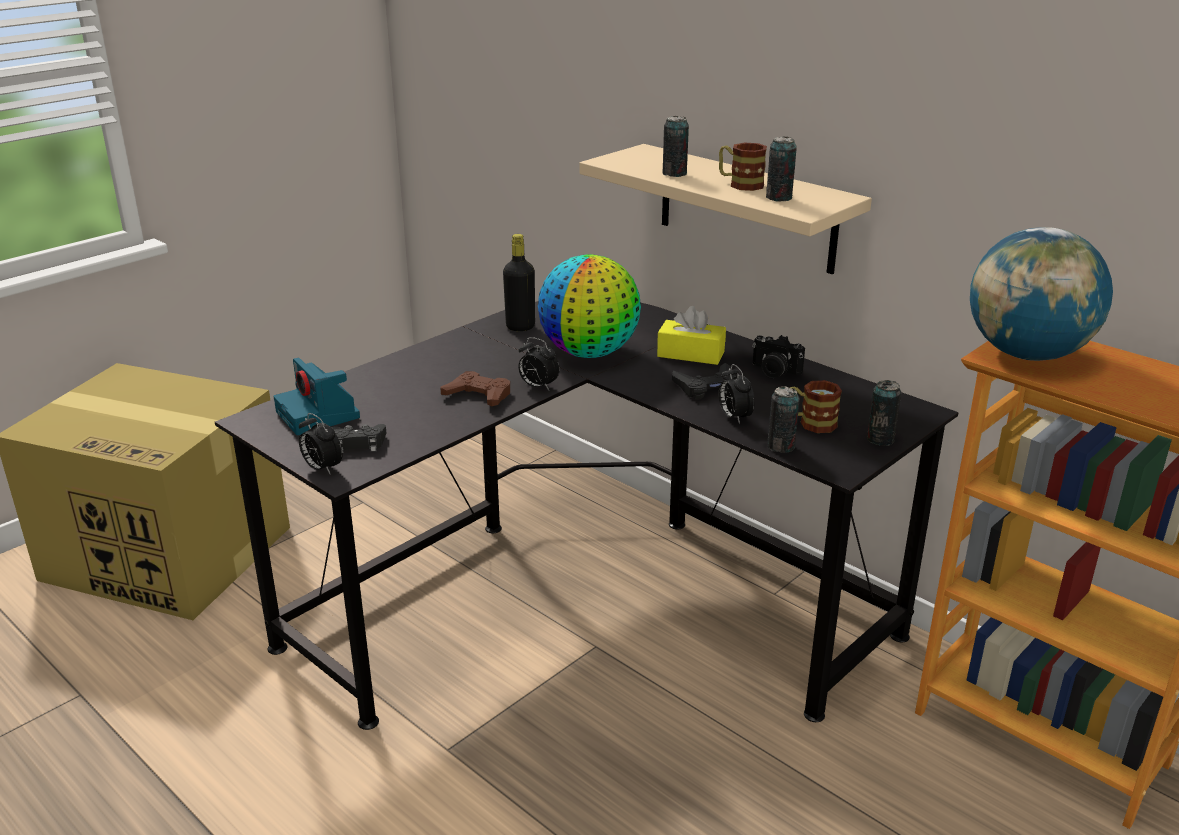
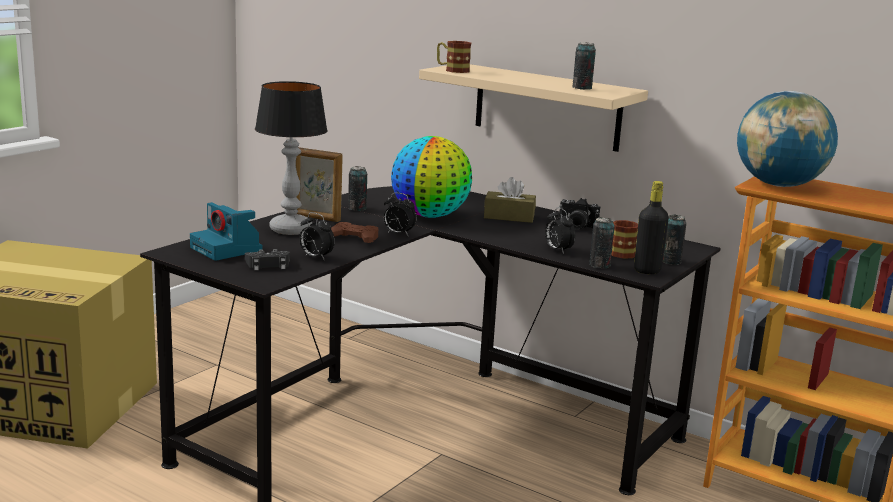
camera: 10 degrees left, 10 degrees down
(322, 468) = (245, 278): alarm clock -> alarm clock (315, 257)
(407, 379) = (290, 230): none -> table lamp
(446, 357) = (316, 218): none -> picture frame
(520, 327) = (368, 201): black bottle -> black bottle (647, 270)
(674, 174) = (496, 76): can -> can (357, 208)
(690, 354) = (509, 217): yellow tissue box -> brown tissue box
(708, 387) = (530, 234): black game controller -> none
(740, 184) = (549, 82): mug -> mug (452, 70)

